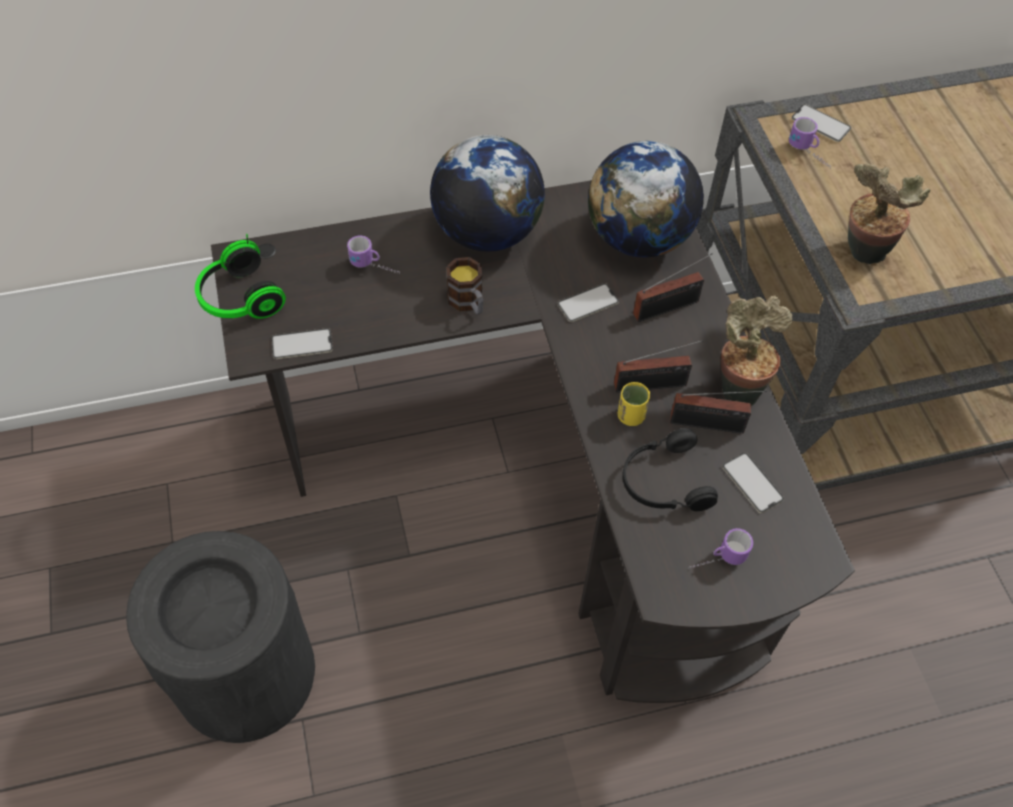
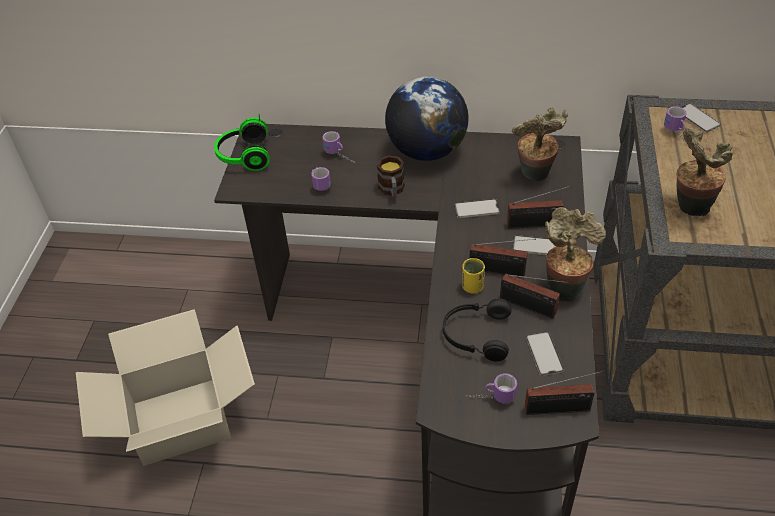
camera: 25 degrees right, 10 degrees down
(246, 673) = (181, 421): black trash can -> cardboard box
(302, 344) = (269, 191): phone -> phone (535, 246)
(364, 315) = (319, 183): none -> mug
(638, 238) = (535, 176): globe -> potted plant
(801, 549) = (561, 409): none -> radio

